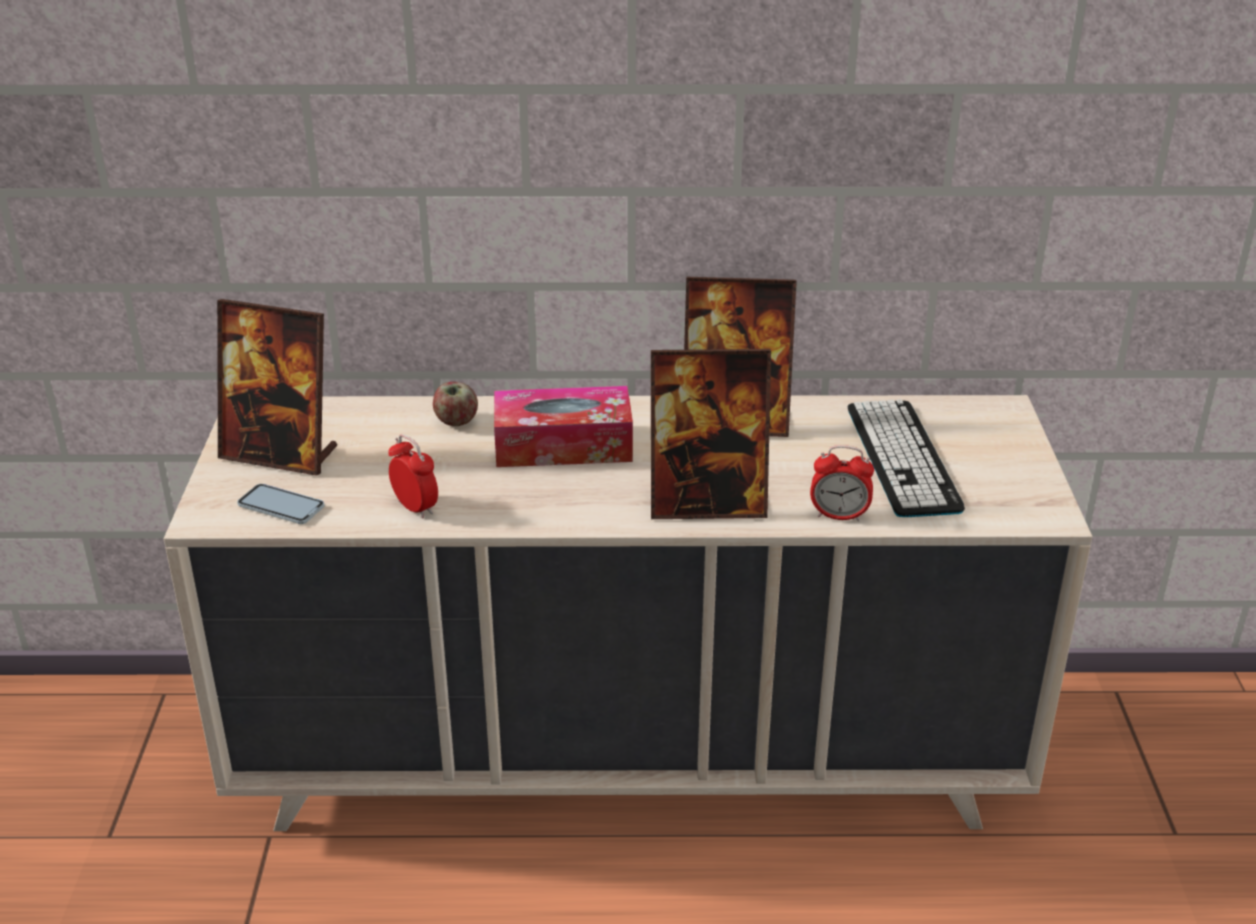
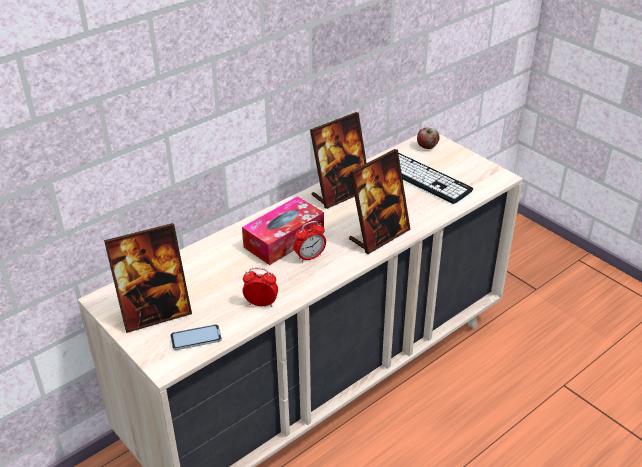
camera: 40 degrees left, 5 degrees up
(456, 421) = (219, 253): apple -> apple (427, 146)
(839, 516) = (433, 214): alarm clock -> alarm clock (310, 257)

